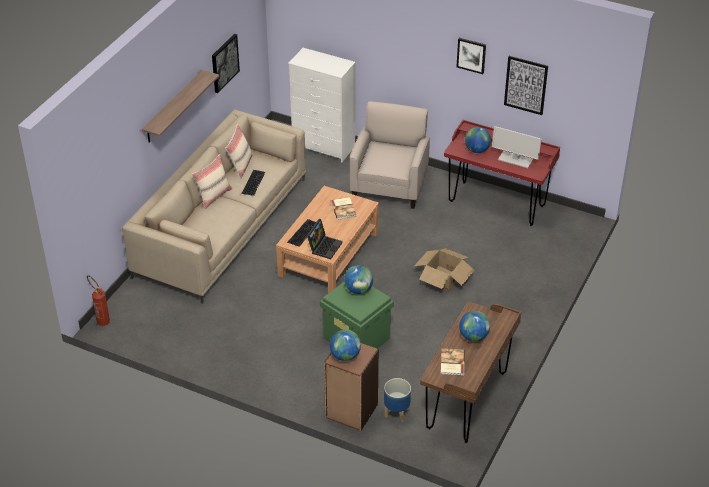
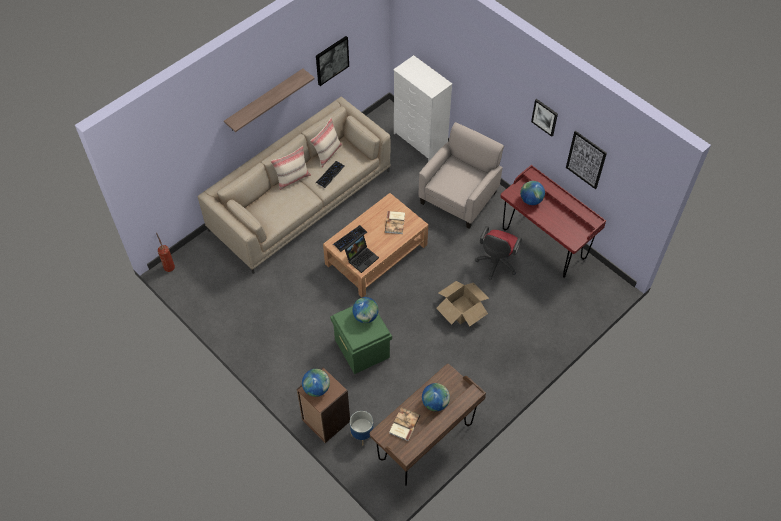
camera: 20 degrees right, 15 degrees up
(458, 231) = (496, 264): none -> red office chair
(515, 160) = (560, 220): monitor -> none

